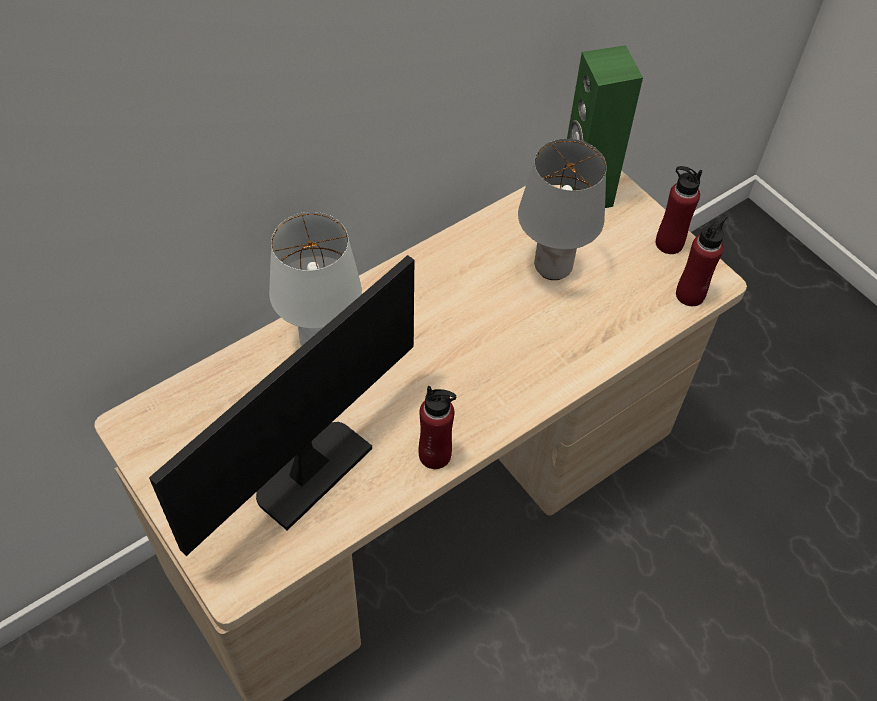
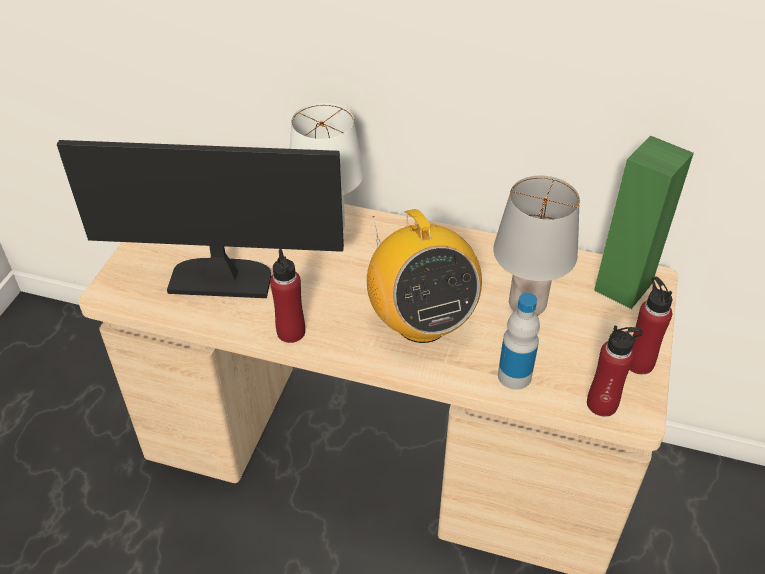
camera: 55 degrees right, 10 degrees down
(508, 350) = (421, 322): none -> radio
(619, 328) = (514, 376): none -> bottle

